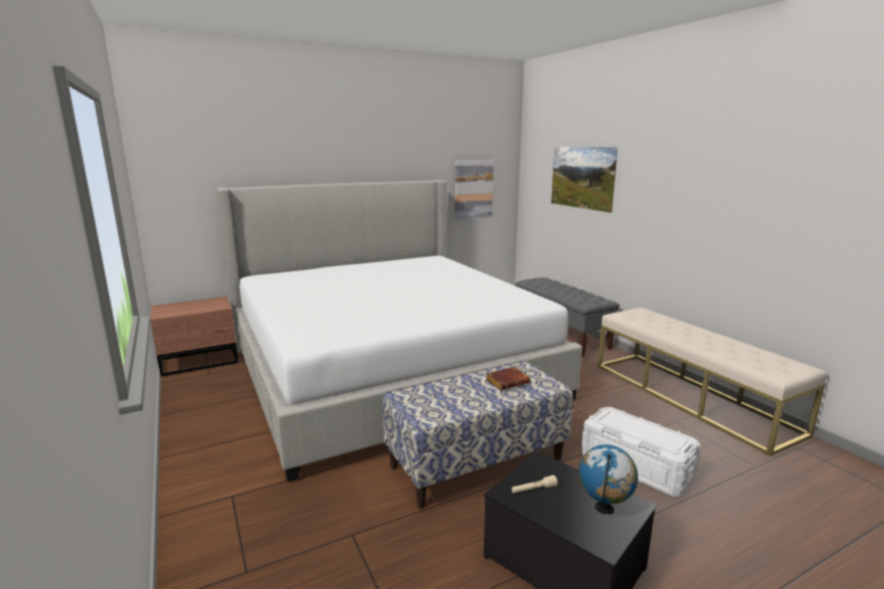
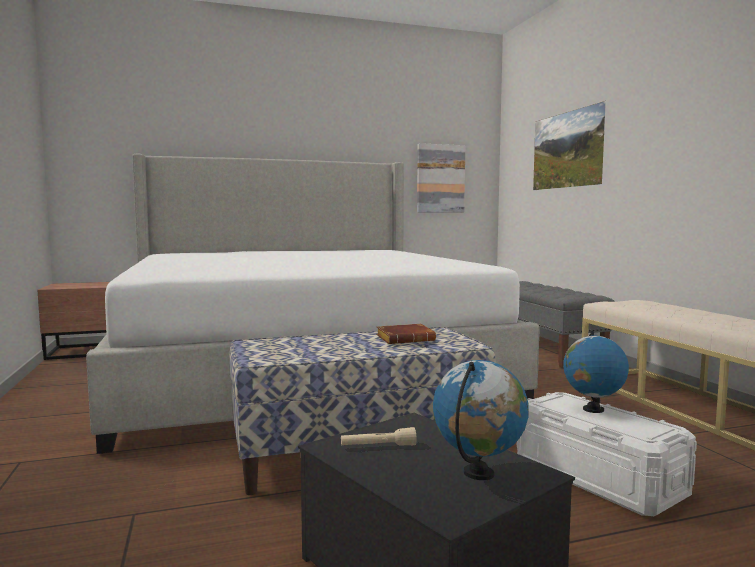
camera: 10 degrees right, 10 degrees down
(634, 424) = (593, 410): none -> globe

